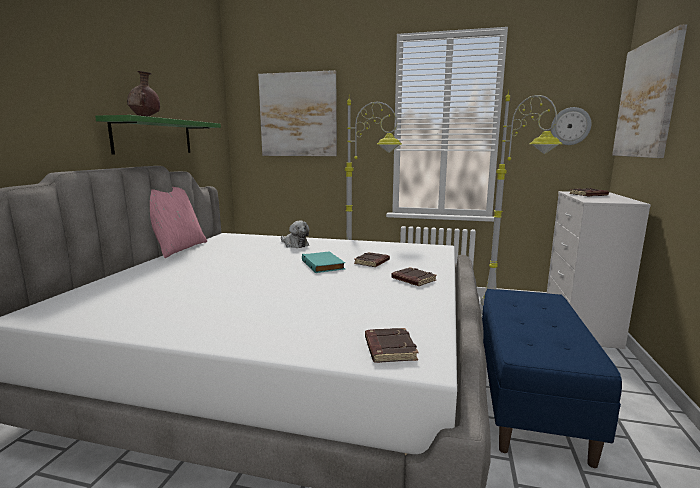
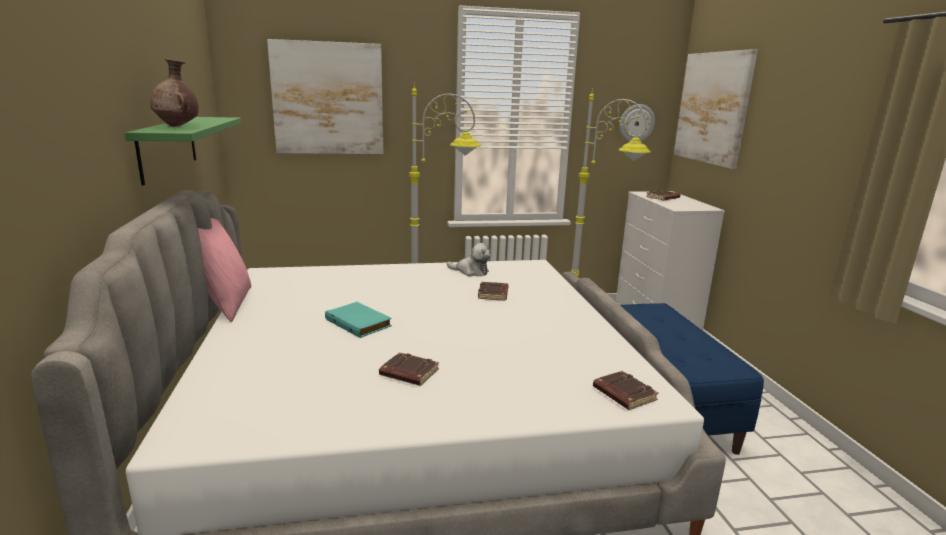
camera: 25 degrees left, 5 degrees up
(294, 245) = (375, 278): plush toy -> plush toy (471, 271)
(324, 265) = (447, 304): turquoise book -> turquoise book (360, 322)
(412, 280) = (558, 312): brown book -> brown book (408, 373)

